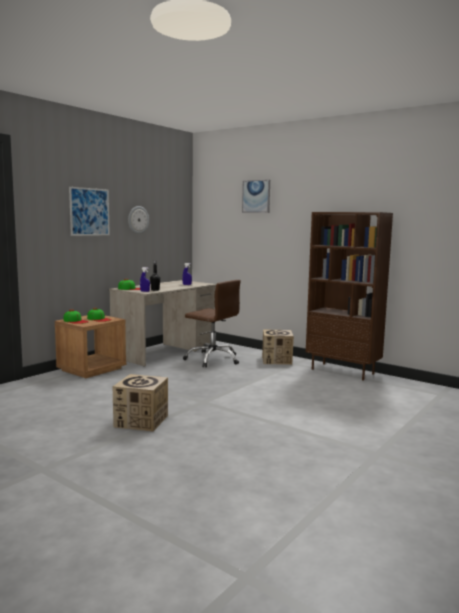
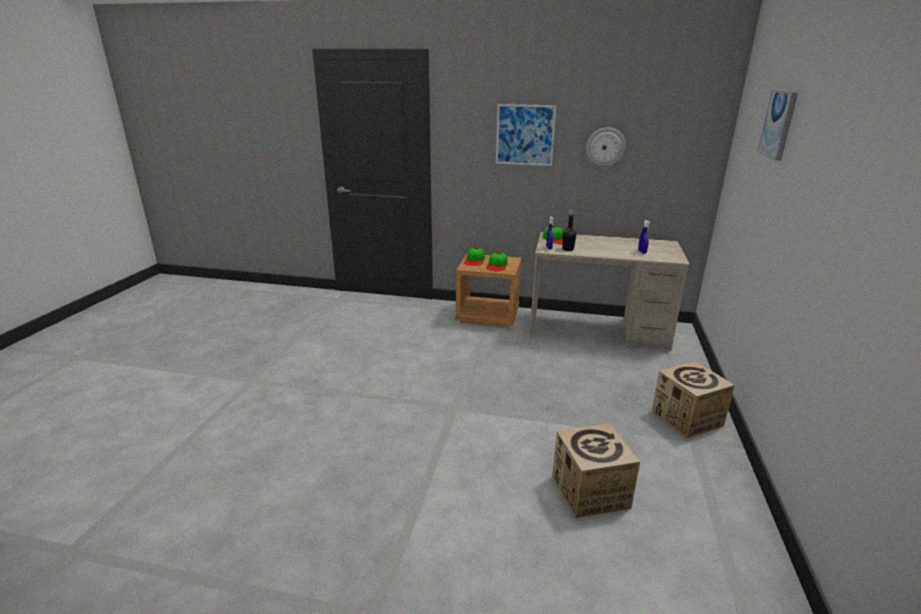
camera: 65 degrees right, 15 degrees up
(141, 421) = (372, 388): cardboard box -> cardboard box (590, 491)
(213, 359) = (614, 367): brown office chair -> none
(343, 371) = (729, 505): brown bookcase -> none

